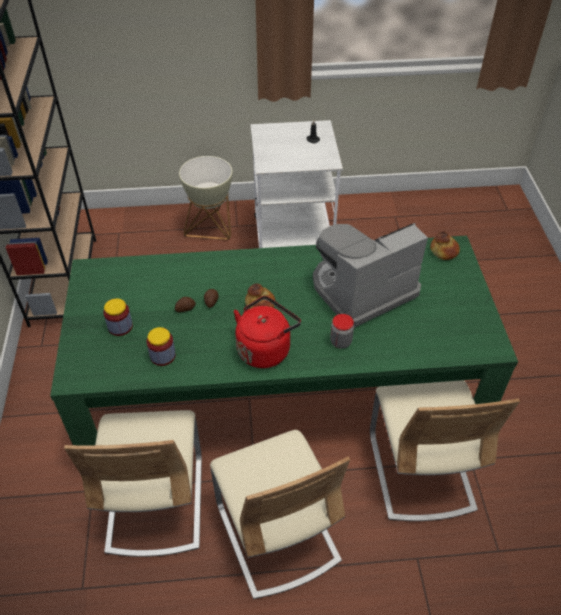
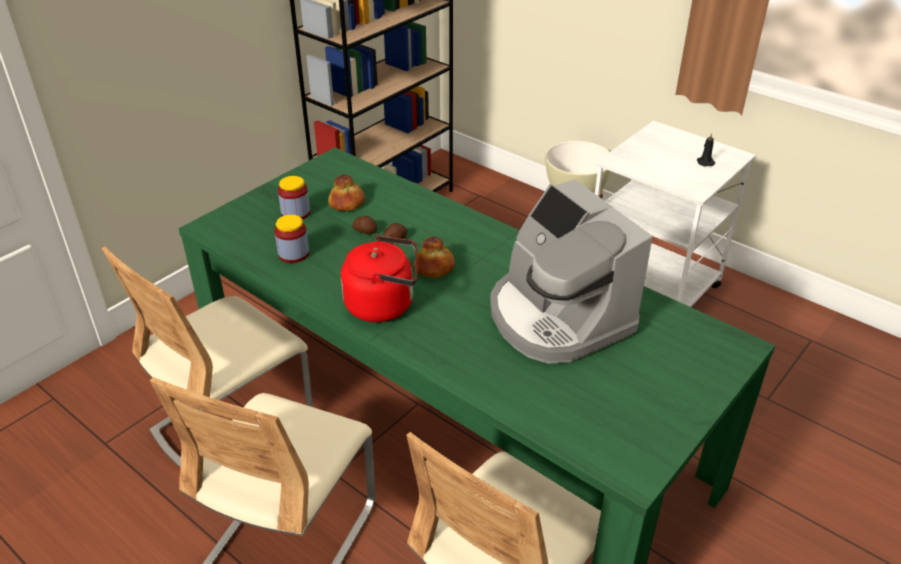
camera: 45 degrees right, 10 degrees down
(341, 342) = (463, 347): jar -> none
(361, 289) = (557, 317): coffee machine -> coffee machine turned 135 degrees counterclockwise
(444, 251) = (717, 342): bread -> bread (347, 203)

